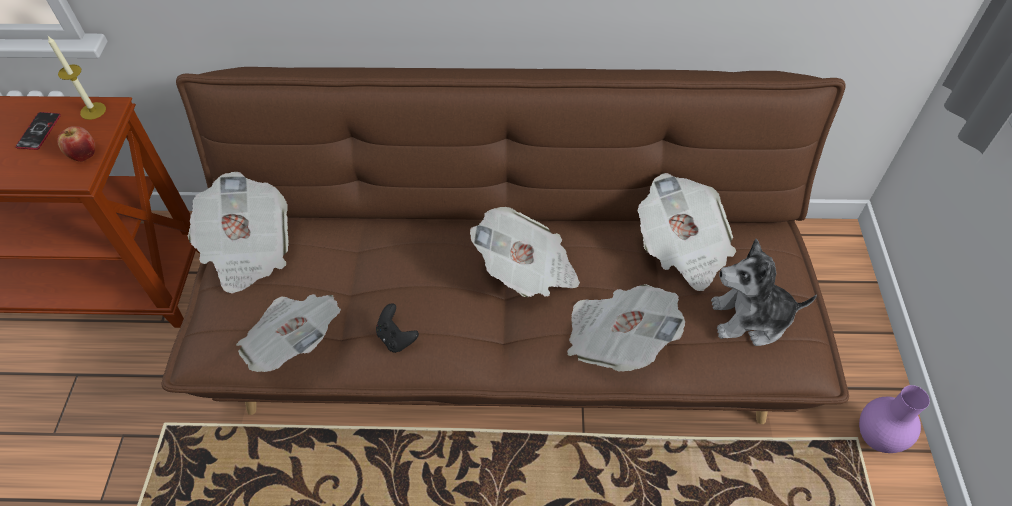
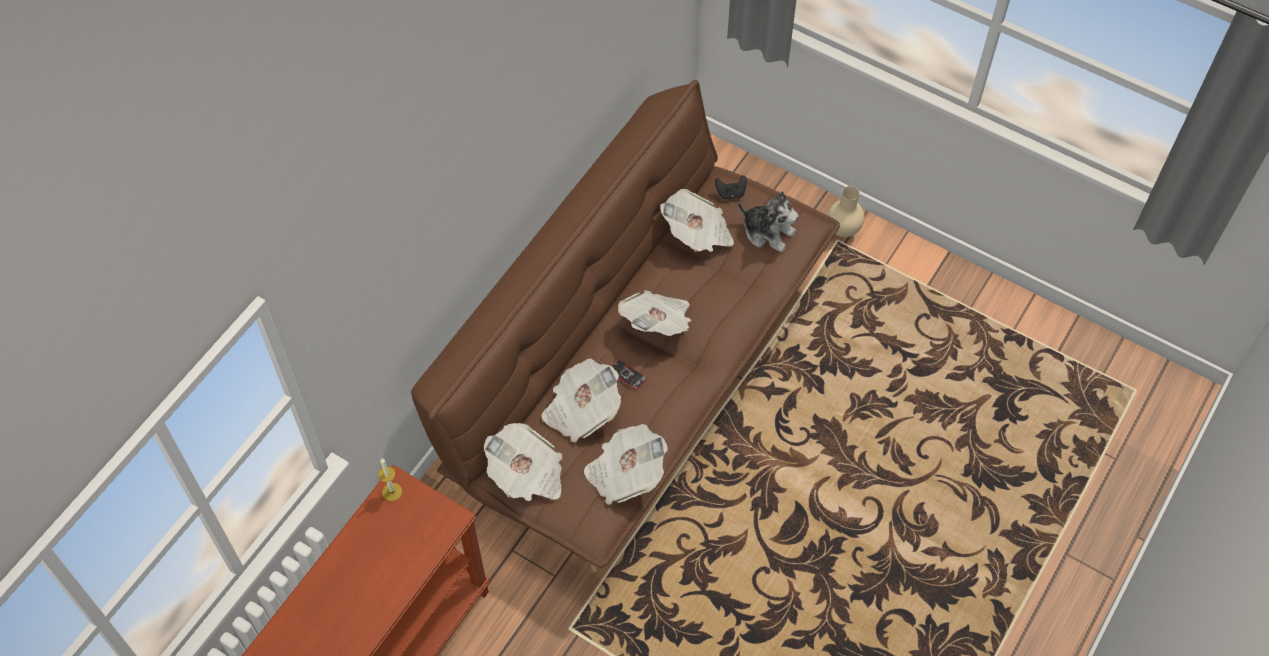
camera: 60 degrees left, 5 degrees up
(39, 131) = (390, 531): phone -> phone (627, 375)
(85, 155) = (438, 507): apple -> none
(396, 338) = (660, 416): black game controller -> black game controller (730, 193)
(617, 339) = (737, 304): newspaper -> newspaper (581, 410)
(750, 318) = (768, 232): plush toy -> plush toy turned 90 degrees counterclockwise
(877, 439) = (844, 230): purple vase -> beige vase

